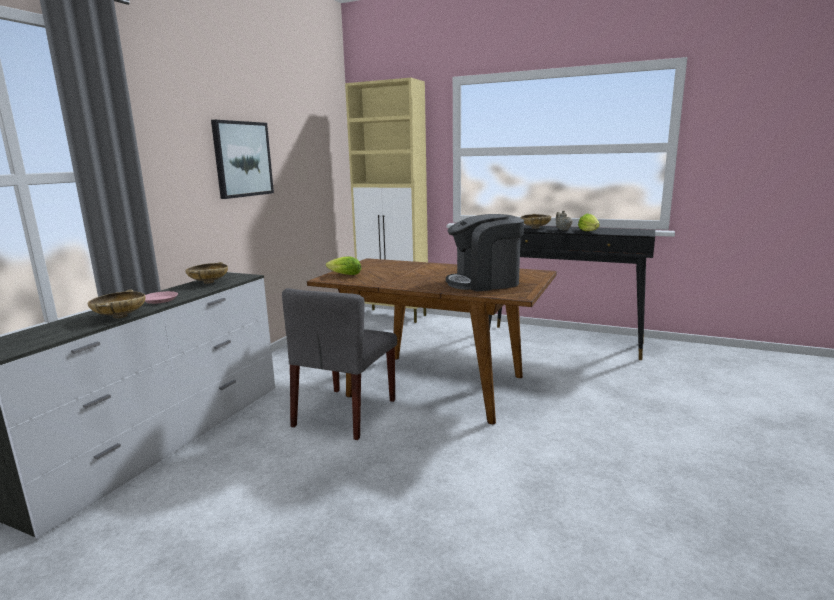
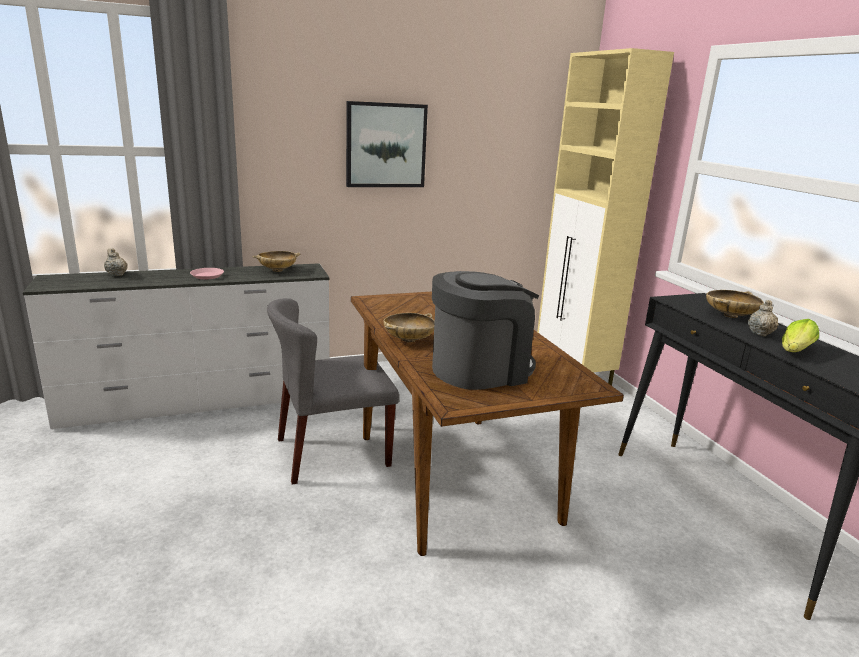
camera: 45 degrees right, 5 degrees up
(56, 324) = (116, 274): none -> beige teapot
(120, 316) = (152, 281): beige bowl -> beige bowl (408, 340)
(343, 275) = (394, 301): lettuce -> none
(485, 282) = (480, 369): coffee machine -> coffee machine turned 120 degrees clockwise

